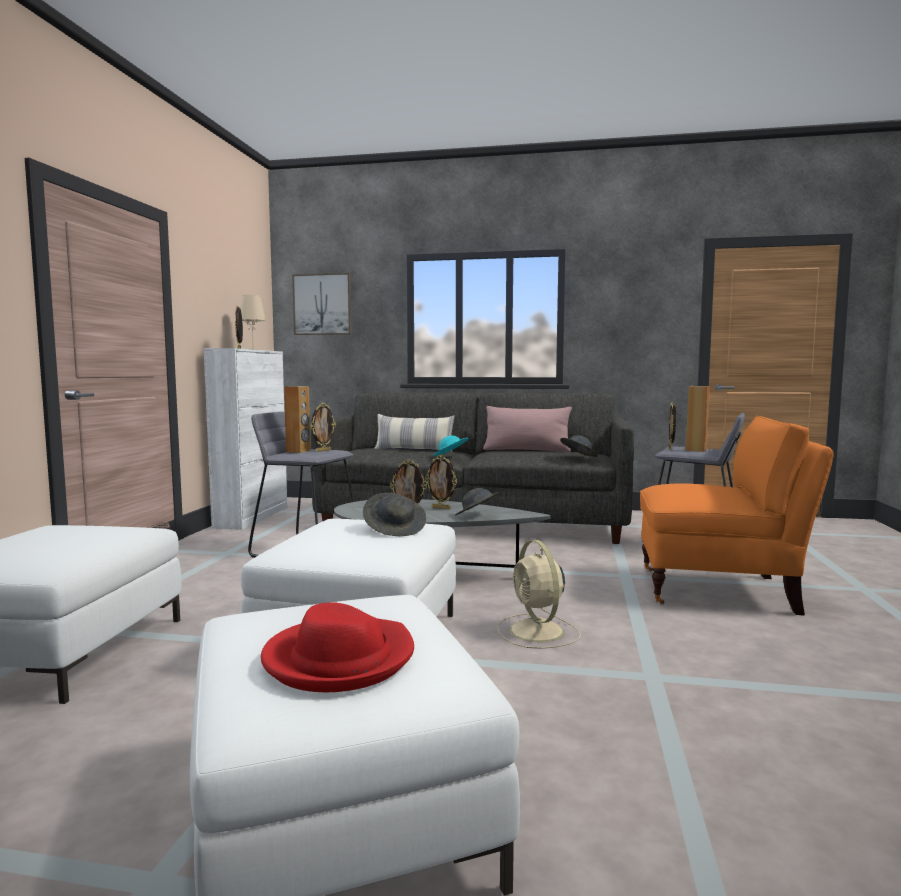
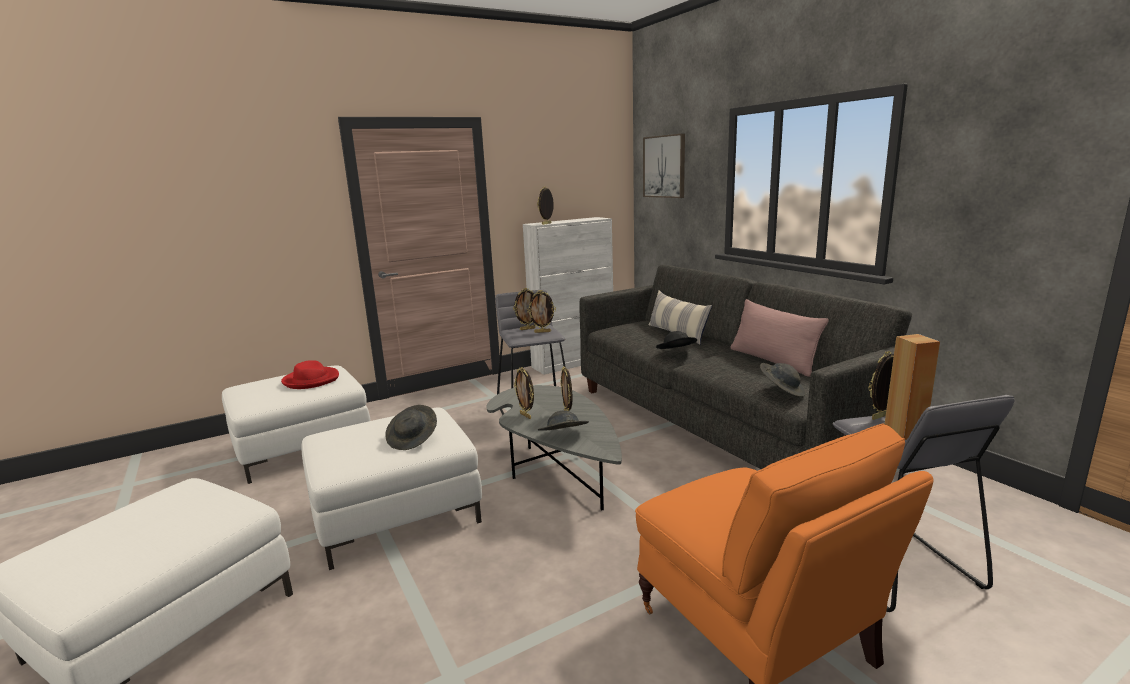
camera: 50 degrees right, 10 degrees up
(253, 349) = (574, 220): beige table lamp -> none
(298, 451) = (527, 329): brown speaker -> picture frame
(339, 659) = (109, 542): red hat -> red hat (311, 380)
(450, 457) = (676, 353): turquoise hat -> black hat
(537, 632) = (489, 574): beige fan -> none

